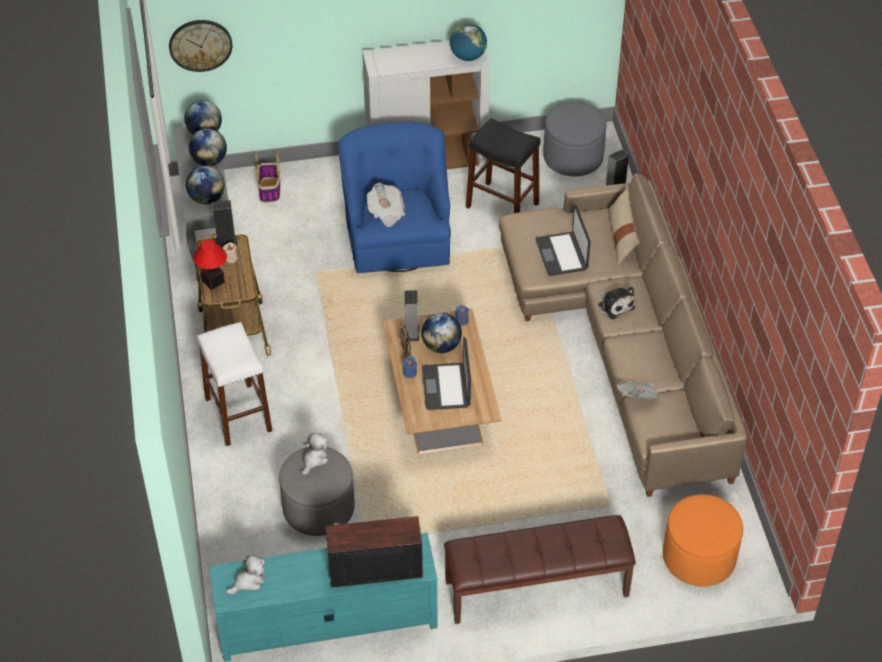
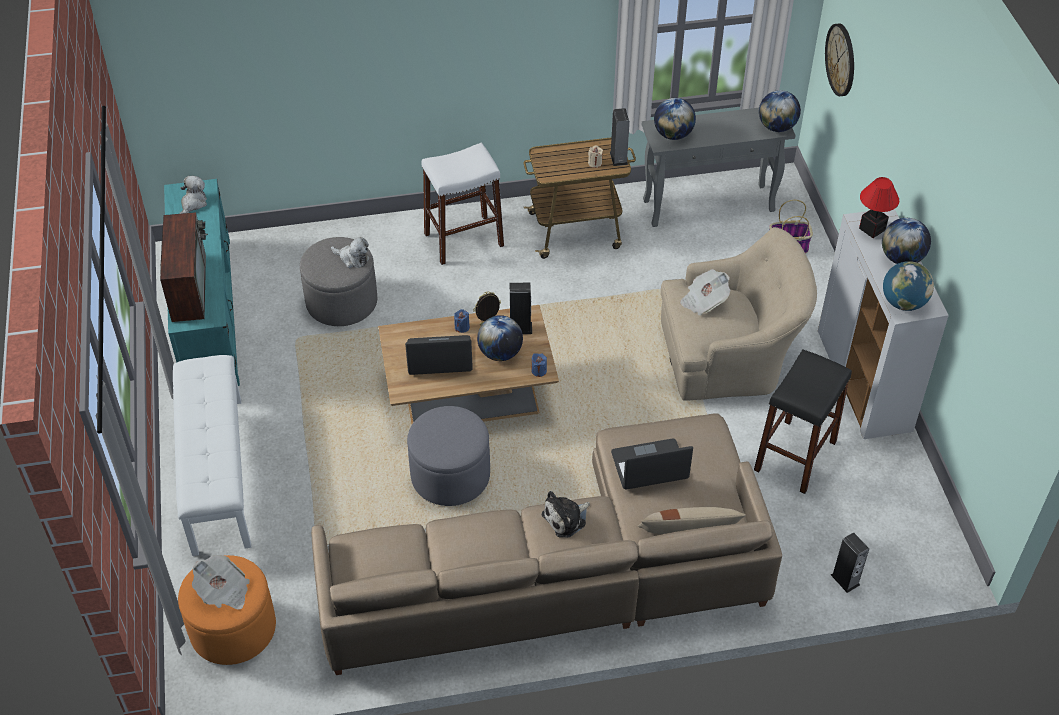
camera: 90 degrees right, 0 degrees up
(209, 161) = (732, 133): globe -> globe (901, 258)
(213, 282) = (559, 152): table lamp -> table lamp (871, 229)
(249, 581) = (193, 203): plush toy -> plush toy turned 120 degrees counterclockwise
(397, 235) = (730, 356): blue armchair -> beige armchair
(536, 589) = (216, 474): brown bench -> white bench
(573, 157) = (900, 534): grey ottoman -> grey ottoman (450, 475)
(638, 396) = (417, 534): newspaper -> newspaper (223, 591)

